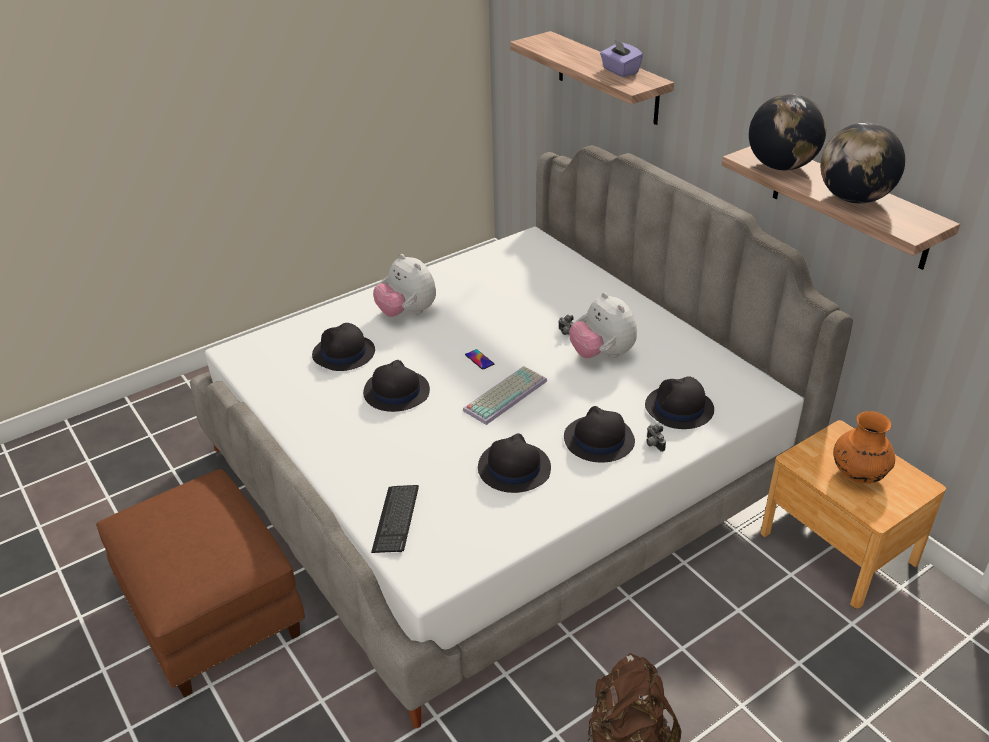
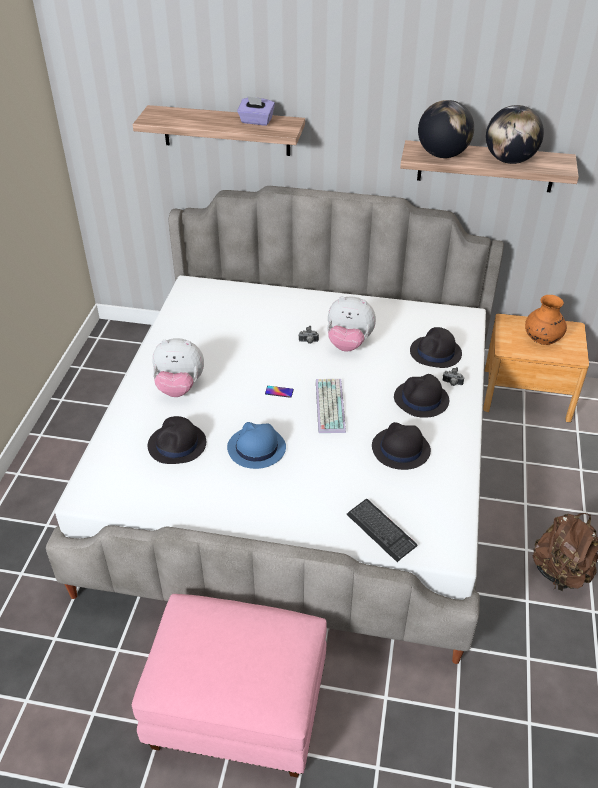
camera: 45 degrees left, 5 degrees up
(214, 612) = (239, 707): brown ottoman -> pink ottoman
(396, 392) = (256, 448): black hat -> blue hat

